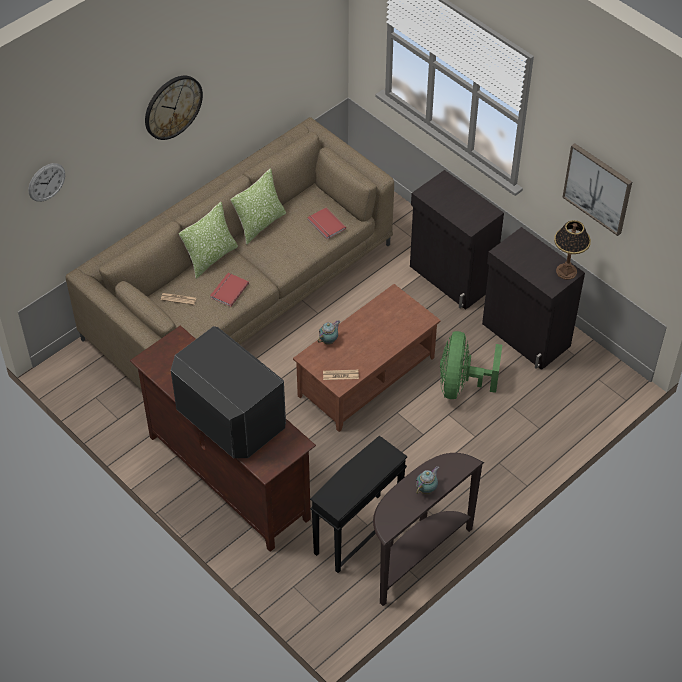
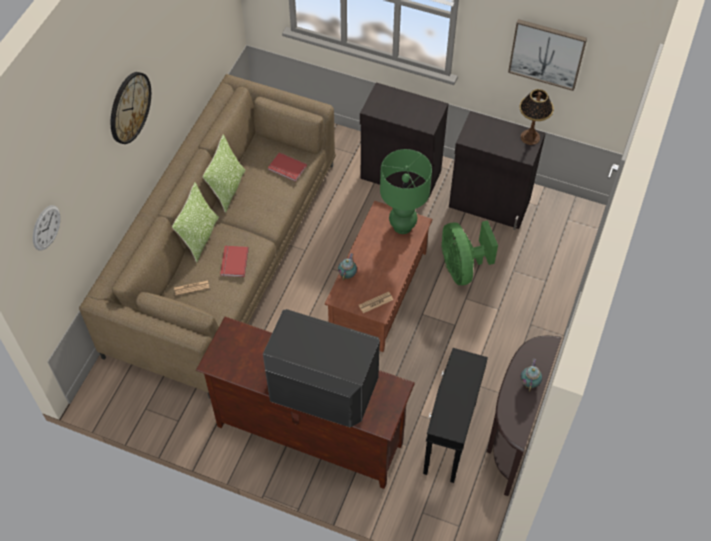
camera: 25 degrees left, 5 degrees up
(407, 316) = (403, 226): none -> green table lamp

